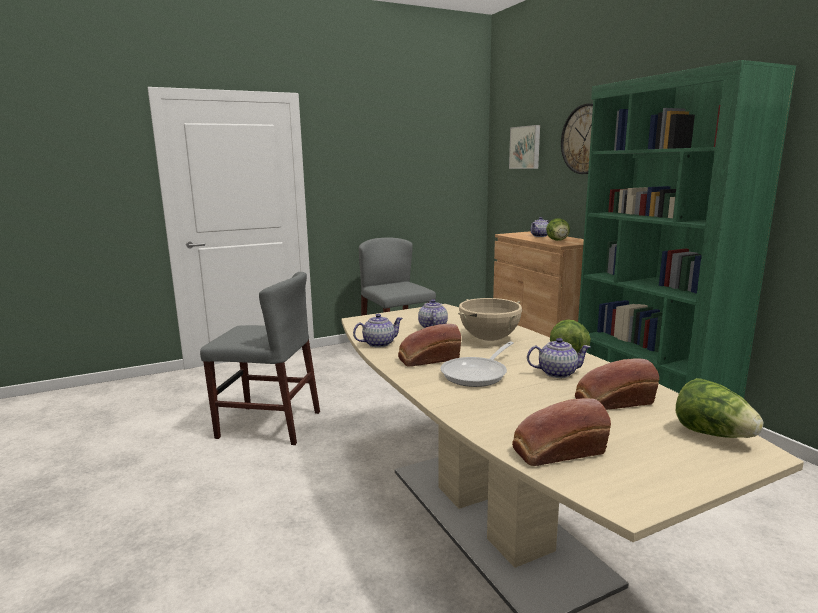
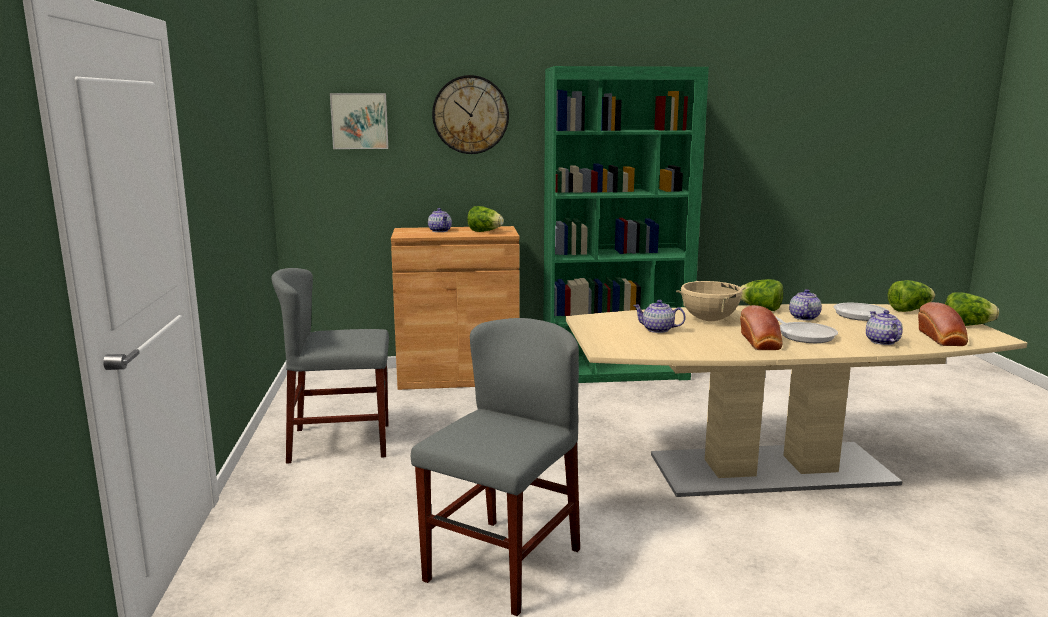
camera: 70 degrees left, 0 degrees up
(378, 344) = (705, 352): teapot -> teapot (882, 342)
(612, 402) = (861, 316): bread -> frying pan
(675, 477) = (966, 326): none -> lettuce

